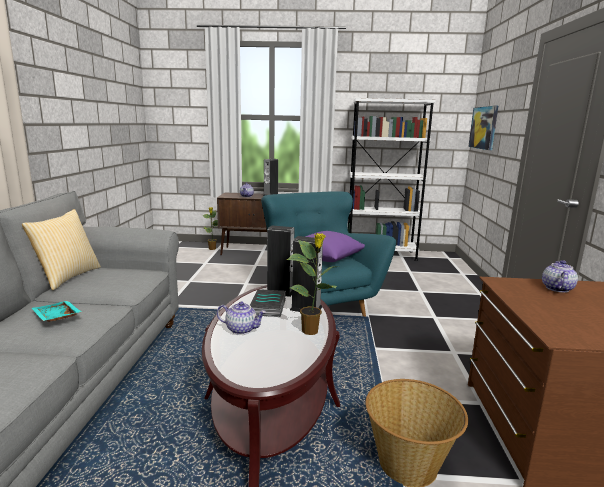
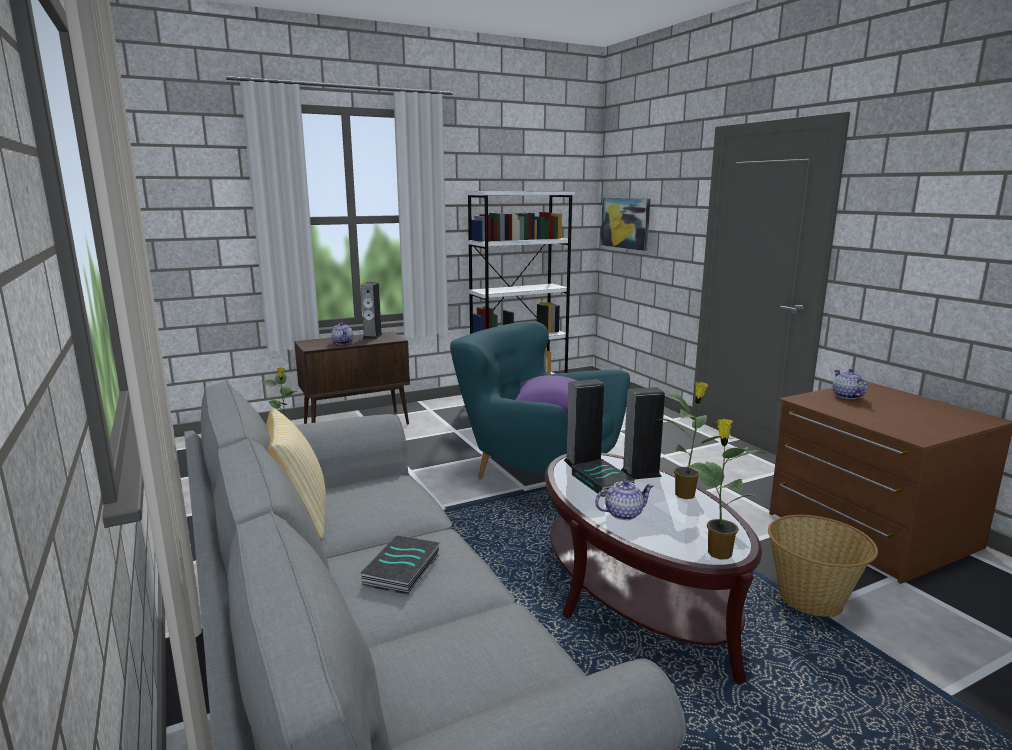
camera: 30 degrees left, 0 degrees up
(56, 318) = (403, 570): turquoise tray -> book
(253, 376) = (718, 552): none -> potted plant

